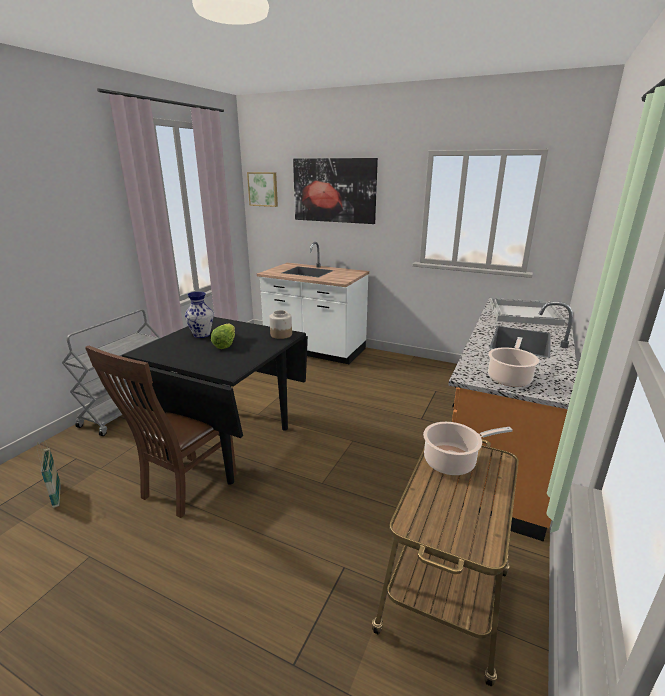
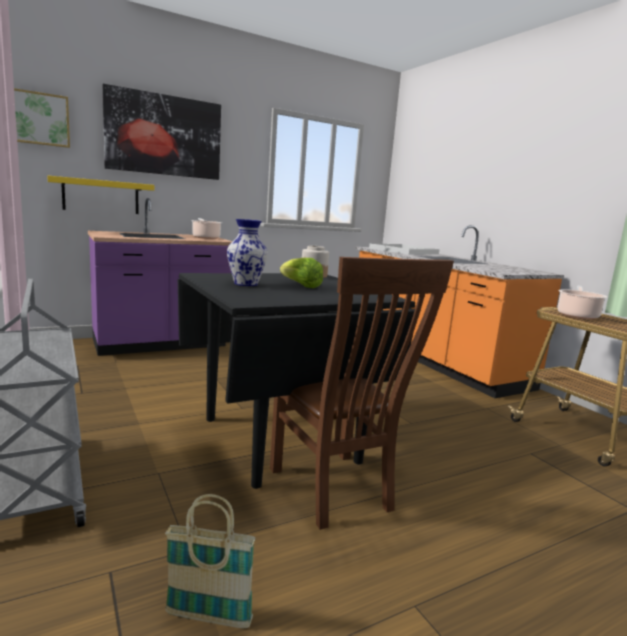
camera: 55 degrees left, 10 degrees down
(295, 239) = (101, 196): none -> yellow shelf
(315, 350) = (161, 344): white counter -> purple counter
(509, 378) = (512, 270): cooking pot -> cooking pot (205, 237)

